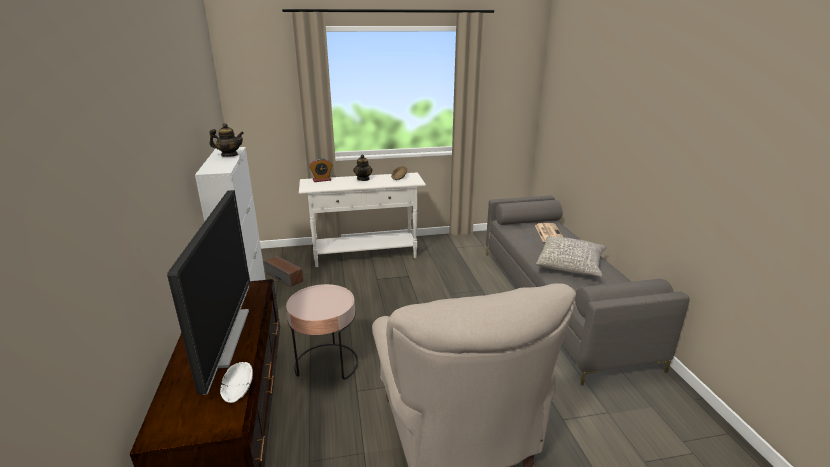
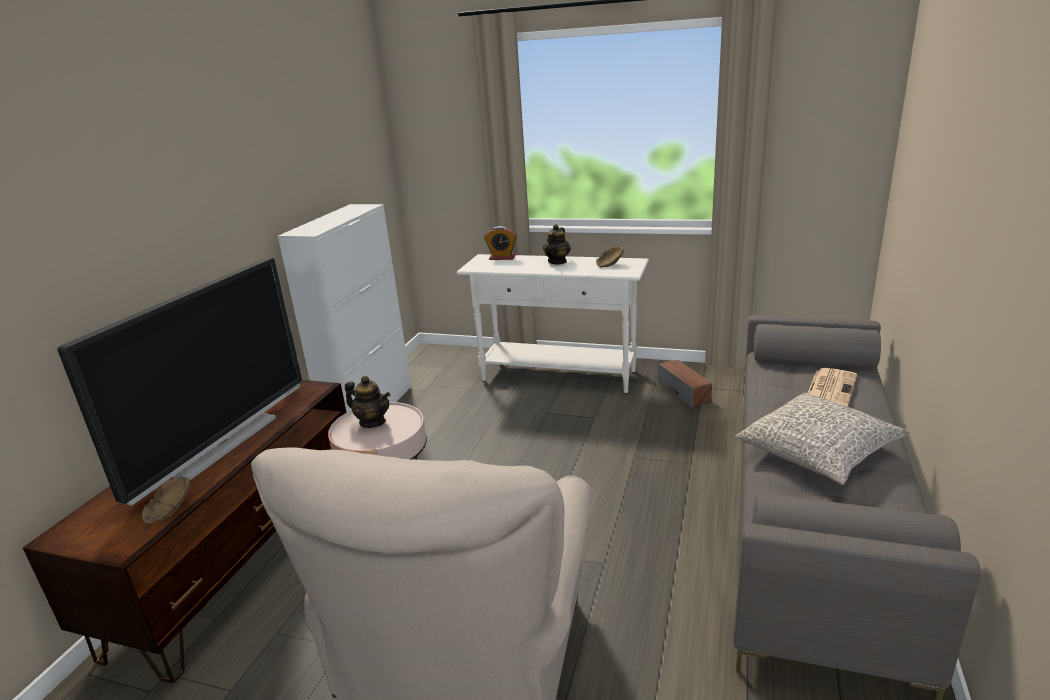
camera: 30 degrees right, 0 degrees up
(229, 155) = (348, 214): teapot -> teapot (372, 422)
(237, 391) = (168, 511): white bowl -> brown bowl
(284, 277) = (435, 387): speaker -> speaker (684, 392)

